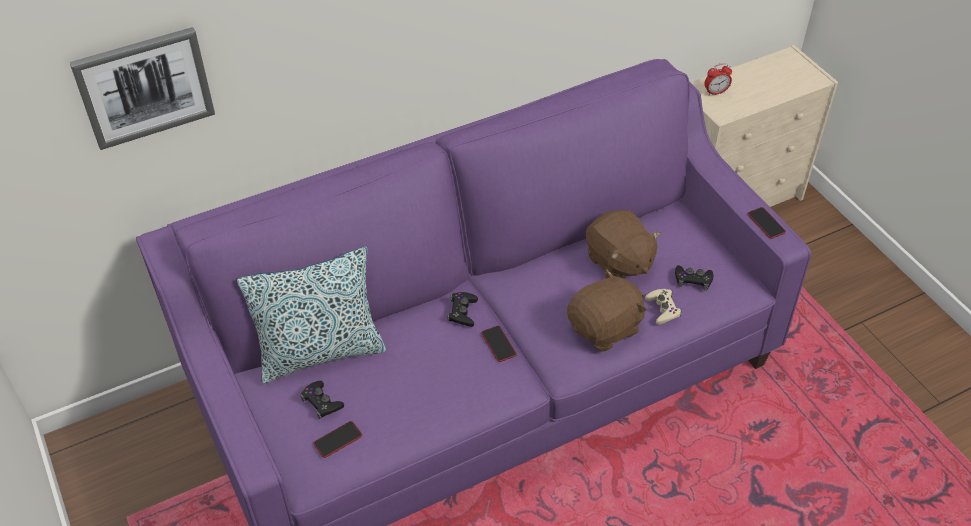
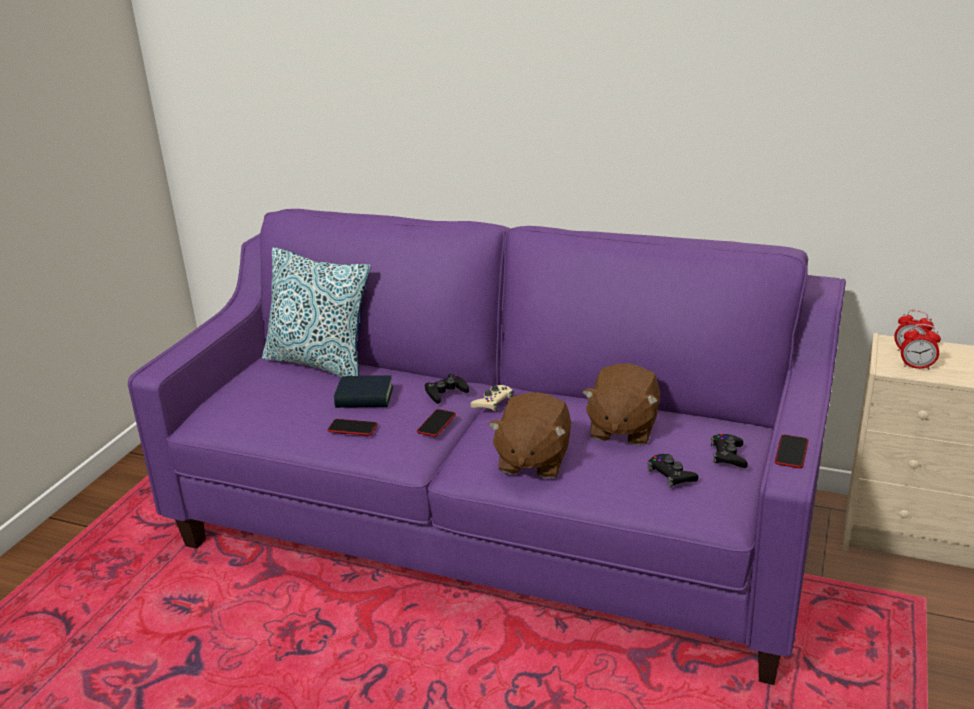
camera: 50 degrees right, 20 degrees down
(144, 87) = (307, 84): picture -> none
(322, 402) = (271, 385): black game controller -> black game controller (728, 455)
(338, 440) = (243, 407): phone -> phone (352, 428)
(416, 360) = (364, 398): none -> book
(605, 328) = (532, 460): brown plush toy -> brown plush toy turned 90 degrees clockwise
(663, 309) = (605, 476): beige game controller -> beige game controller (493, 402)
(733, 104) = (916, 366): none -> alarm clock

